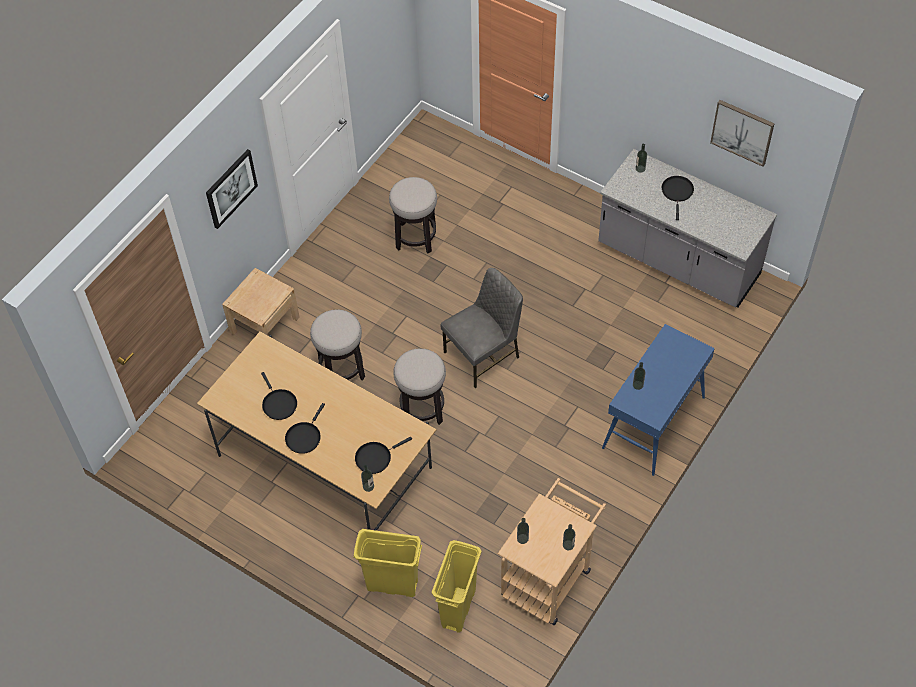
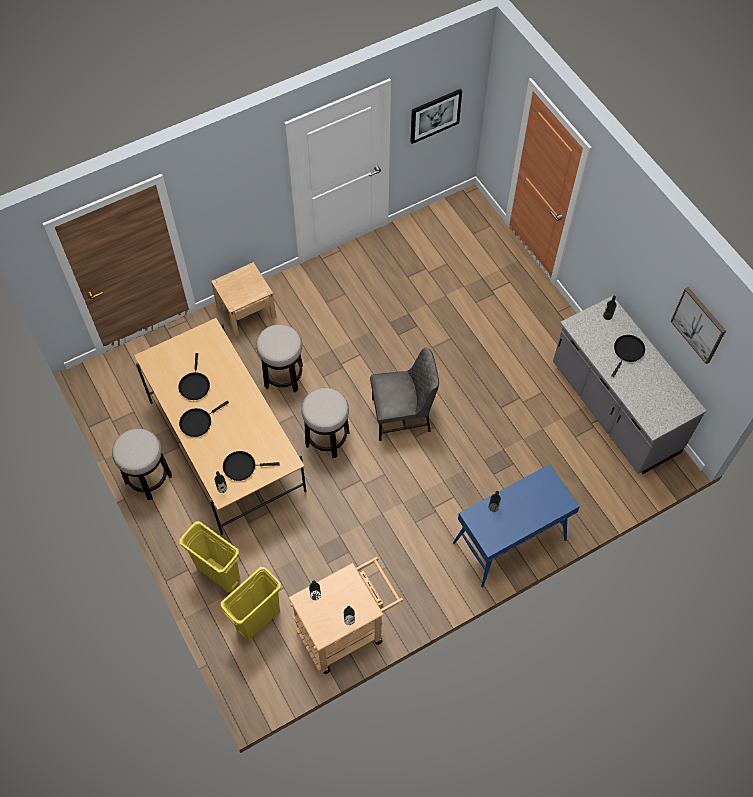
camera: 25 degrees right, 5 degrees up
(231, 188) = (237, 189): picture -> picture (435, 115)
(415, 238) = (406, 291): stool -> stool (148, 478)

